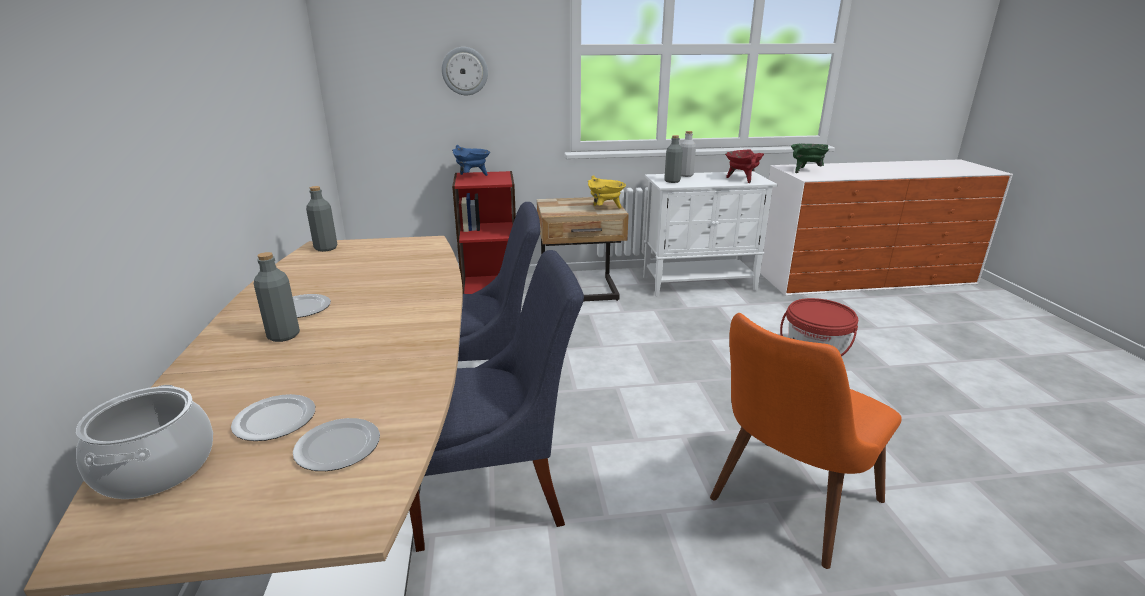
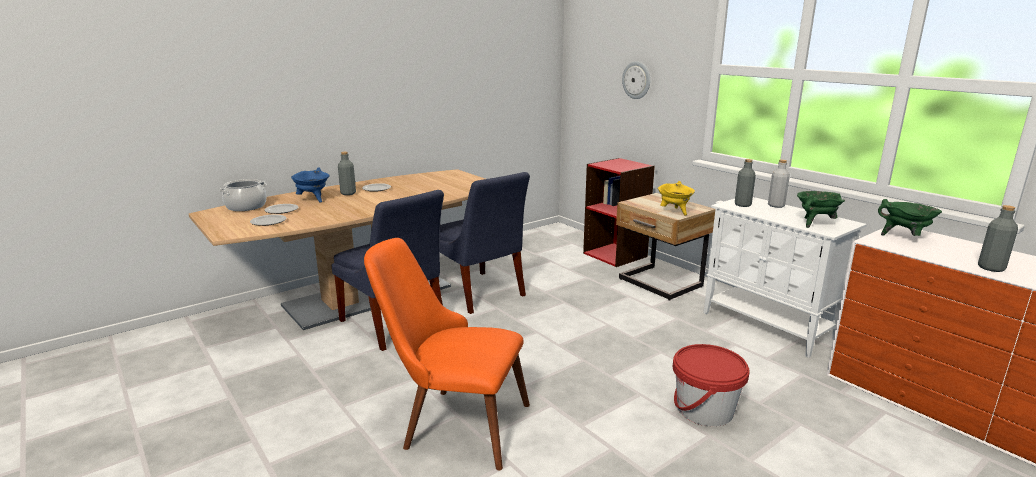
camera: 60 degrees right, 5 degrees down
(326, 248) = (451, 173): grey bottle -> grey bottle (991, 268)
(472, 176) = (617, 162): blue cooking pot -> blue cooking pot (313, 200)
(741, 179) = (815, 223): red cooking pot -> green cooking pot

